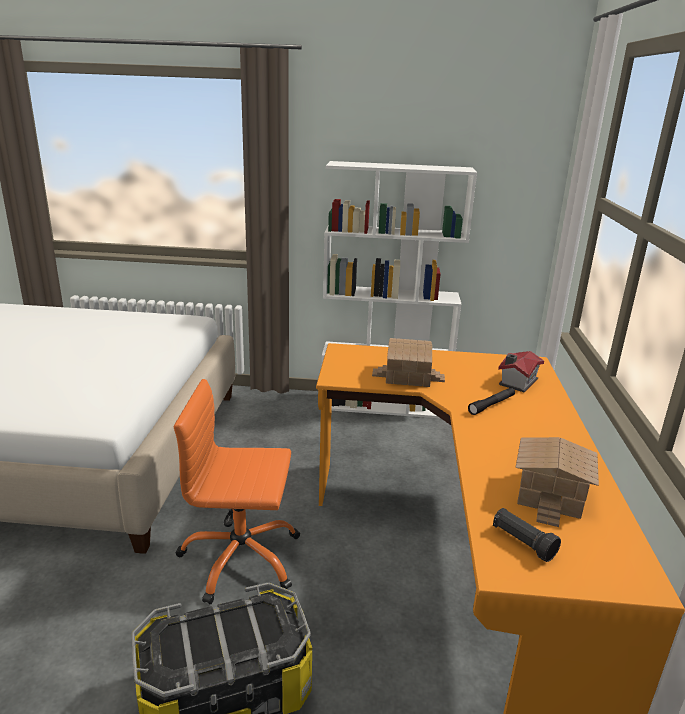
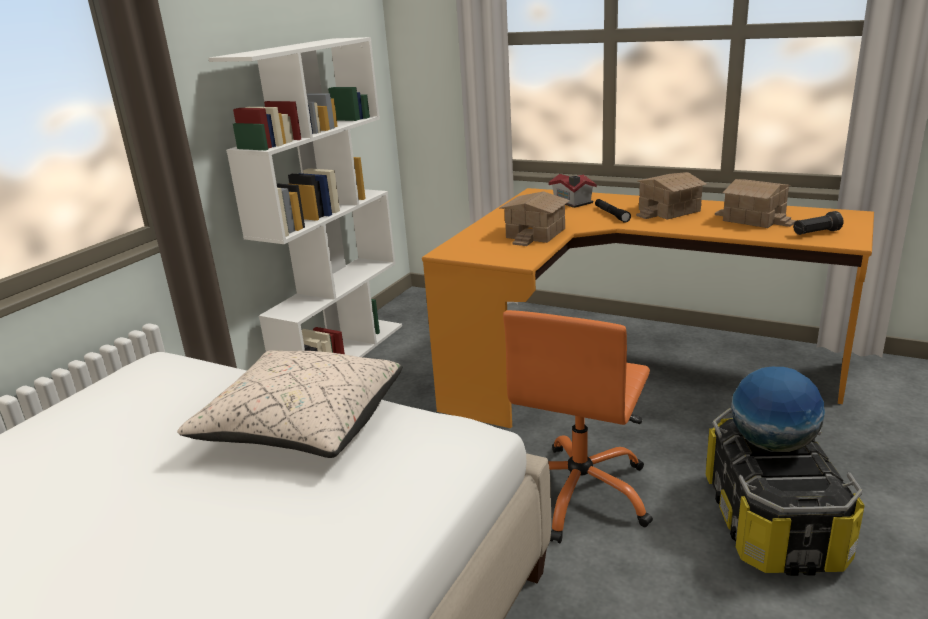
camera: 65 degrees left, 0 degrees up
(118, 370) = (302, 426): none -> beige pillow
(239, 628) = (772, 445): none -> globe
(534, 435) = (668, 210): none -> toy house

